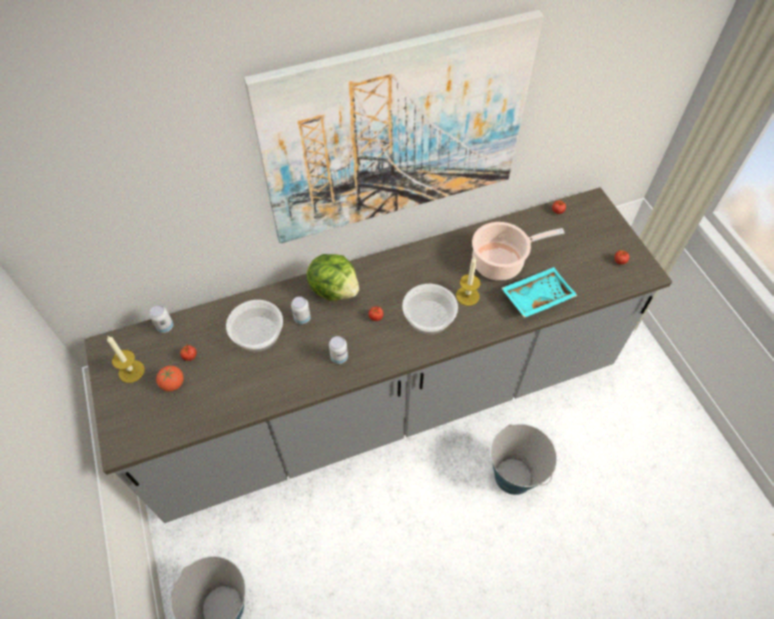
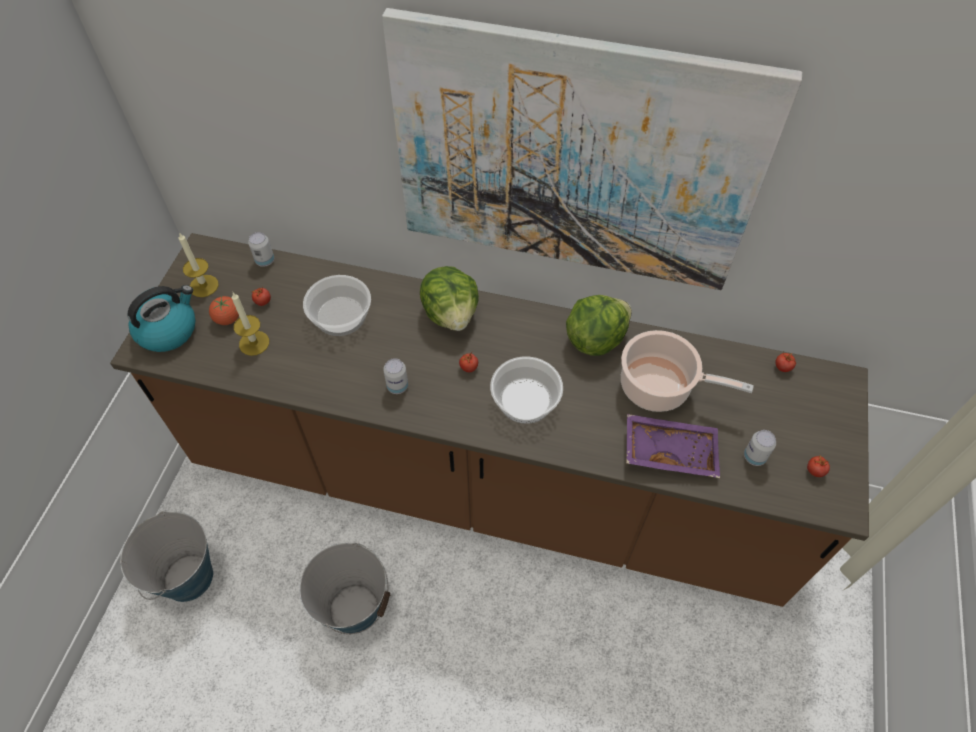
camera: 35 degrees right, 0 degrees up
(131, 419) = (168, 330): none -> kettle
(302, 318) = (394, 325): can -> can (754, 457)
(387, 403) = (488, 484): grey counter -> brown counter
(439, 254) = (595, 339): none -> lettuce
(467, 296) = (588, 402): candle -> candle (254, 343)
(513, 475) = (566, 653): bucket -> bucket (354, 608)
(536, 296) = (670, 450): turquoise tray -> purple tray

